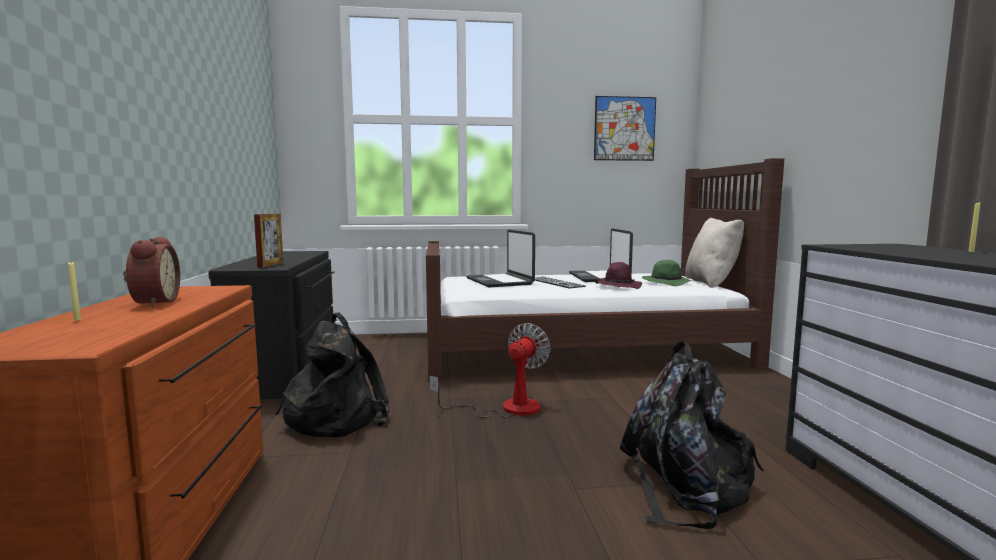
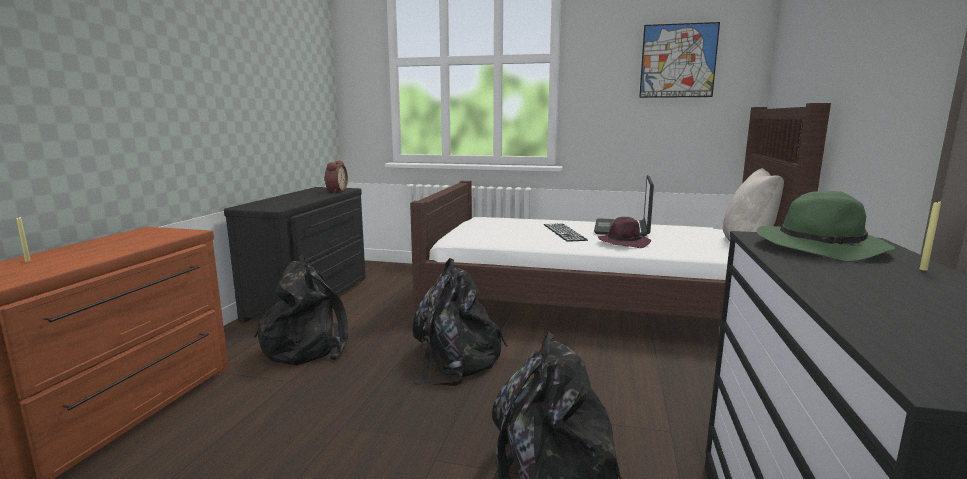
camera: 20 degrees right, 5 degrees up
(152, 302) = (107, 246): alarm clock -> alarm clock (335, 191)
(270, 265) = (277, 205): picture frame -> none
(500, 281) = (511, 227): laptop -> none
(507, 408) = (455, 360): fan -> black backpack
(666, 283) = (688, 242): green hat -> green hat (822, 248)

